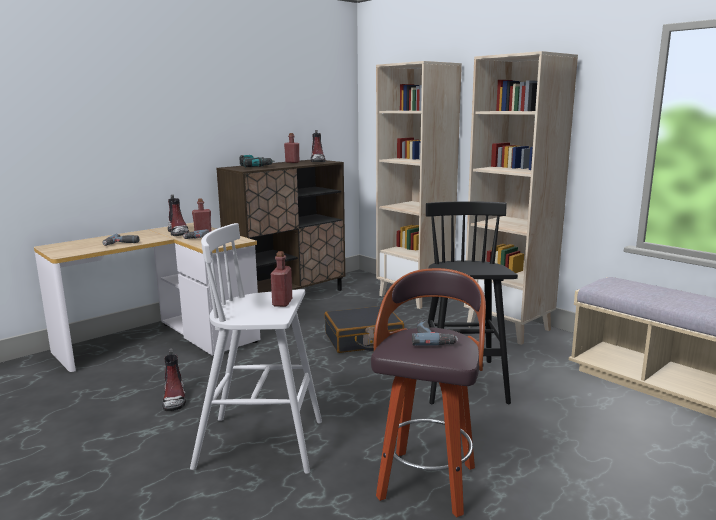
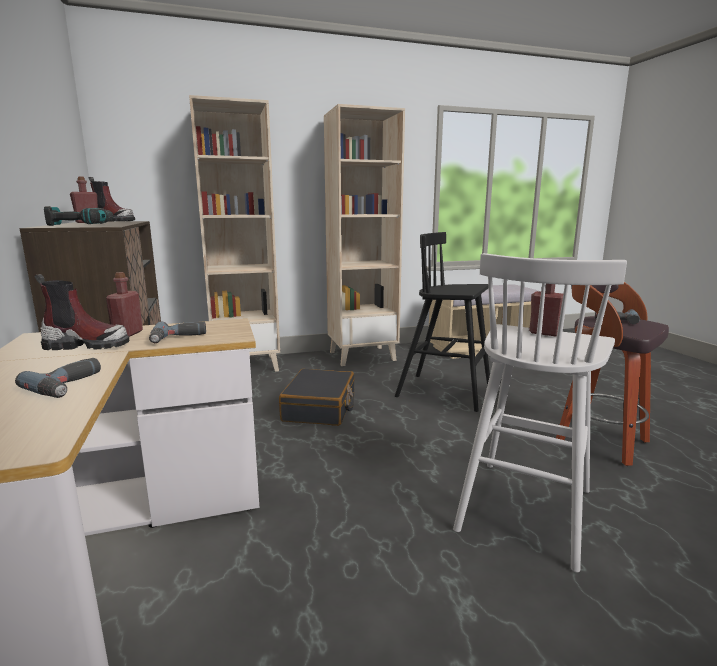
camera: 65 degrees left, 0 degrees up
(174, 399) = (372, 566): boot -> none

